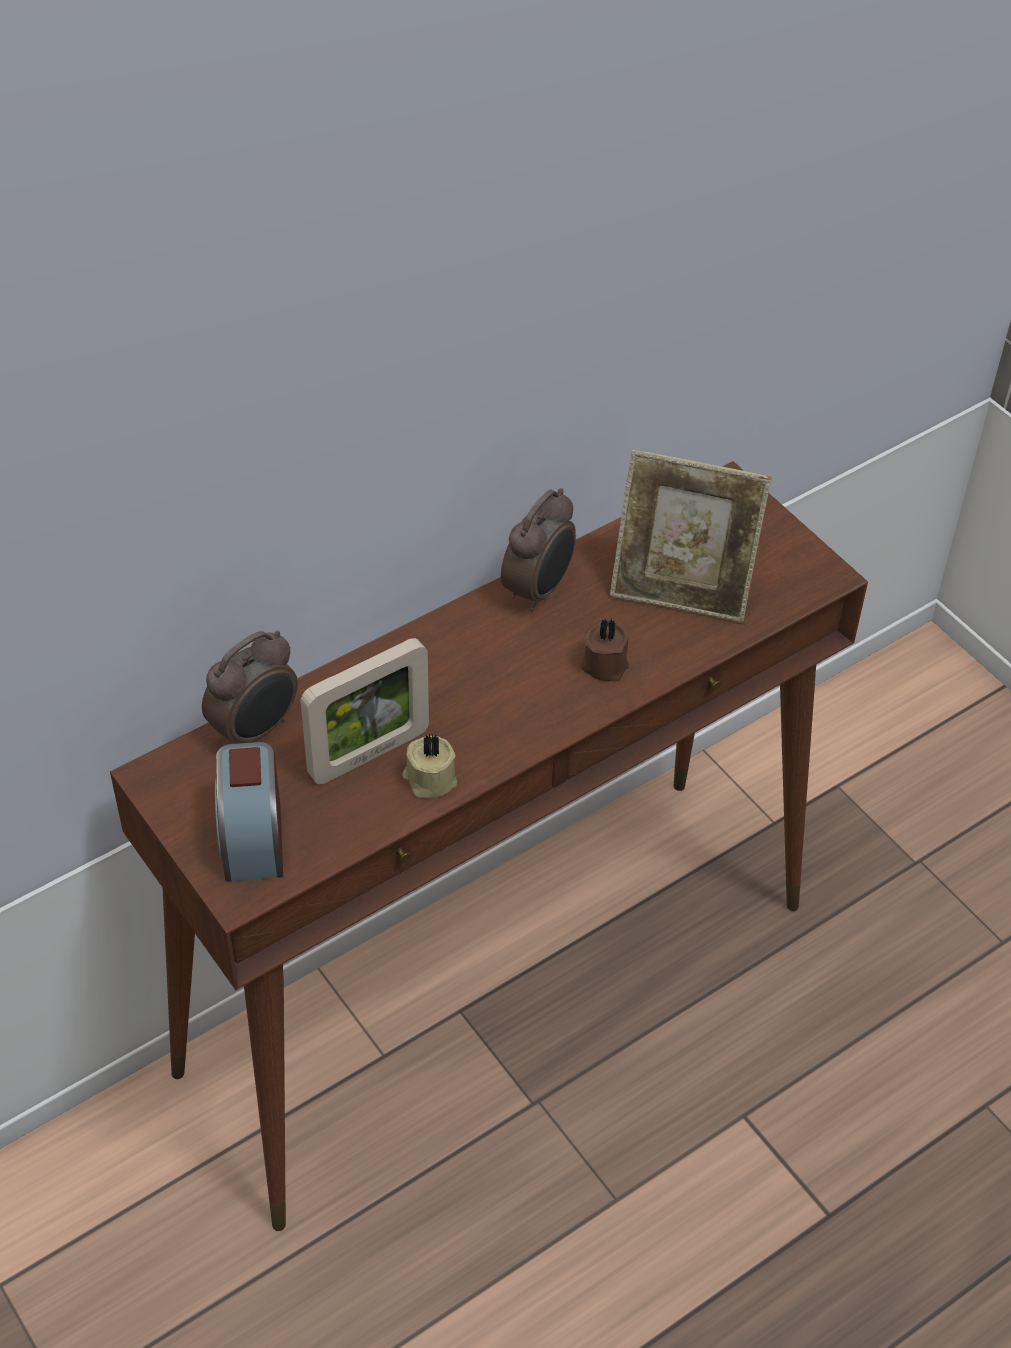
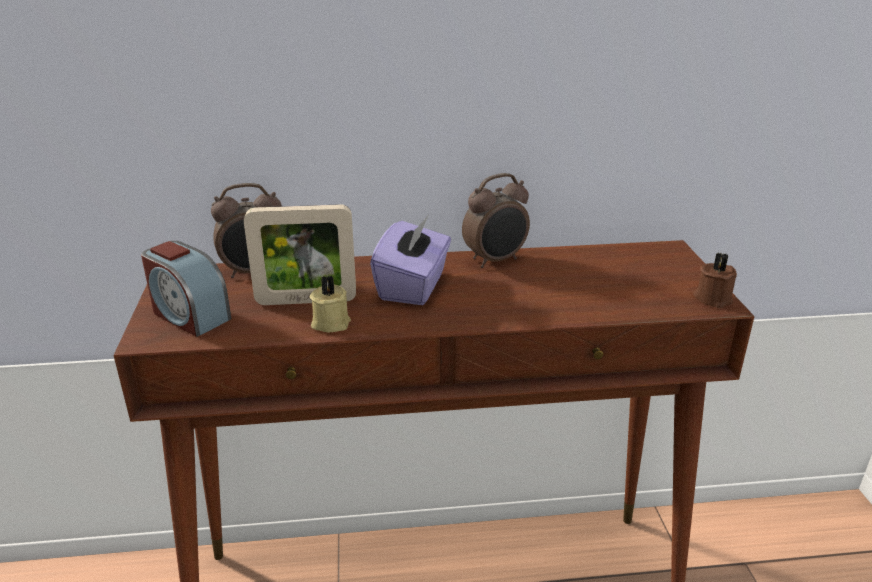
camera: 30 degrees right, 20 degrees down
(252, 837) = (189, 315): alarm clock -> alarm clock turned 75 degrees counterclockwise
(475, 677) = (413, 286): none -> purple tissue box
(604, 663) = (509, 303): brown candle -> brown candle (713, 298)
(681, 591) = (597, 285): picture frame -> none

